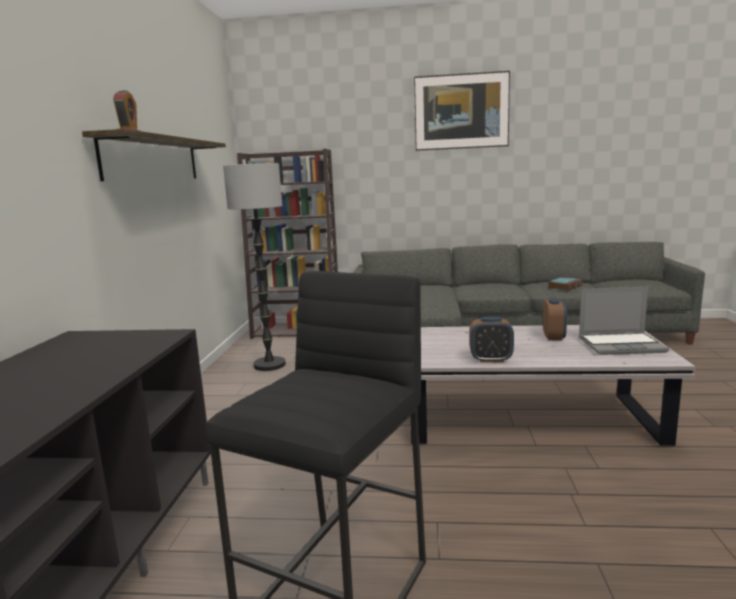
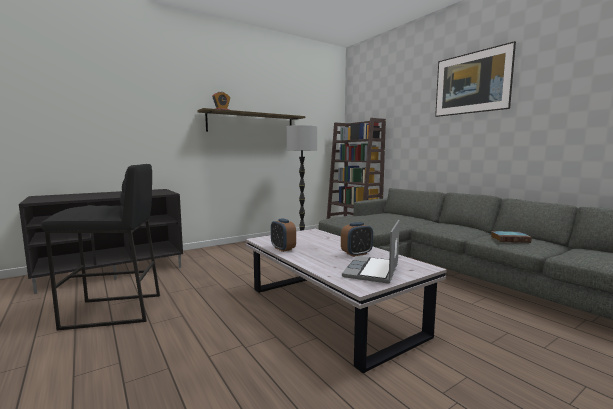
camera: 50 degrees right, 5 degrees down
(621, 345) = (372, 271): laptop -> laptop turned 60 degrees clockwise

